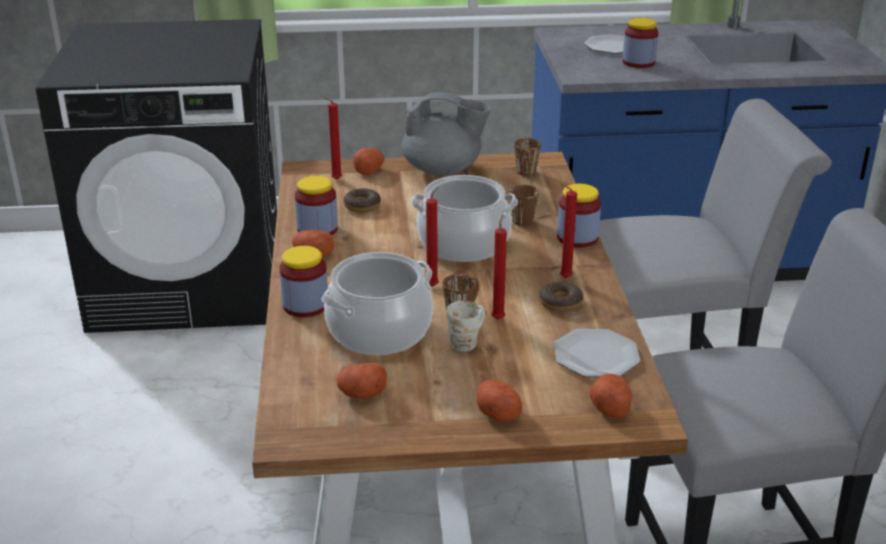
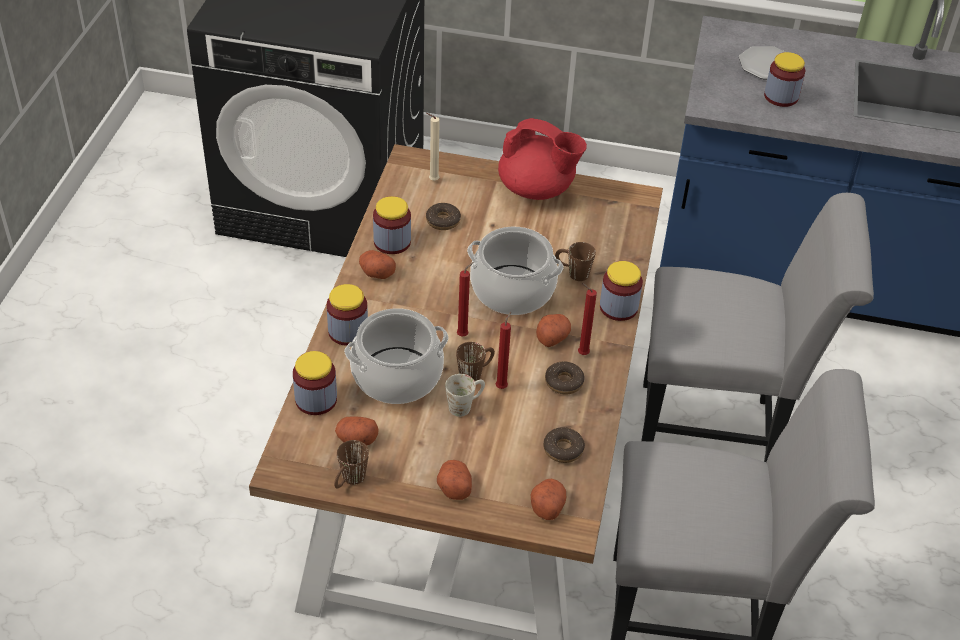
camera: 15 degrees right, 15 degrees up
(297, 368) = (316, 399): none -> jar
(335, 180) = (432, 180): red candle -> beige candle
(368, 170) = (467, 174): potato -> potato (552, 337)
(443, 170) = (537, 189): grey teapot -> red teapot
(525, 175) = (611, 213): brown mug -> brown mug (349, 481)
(595, 356) = (563, 449): plate -> donut

